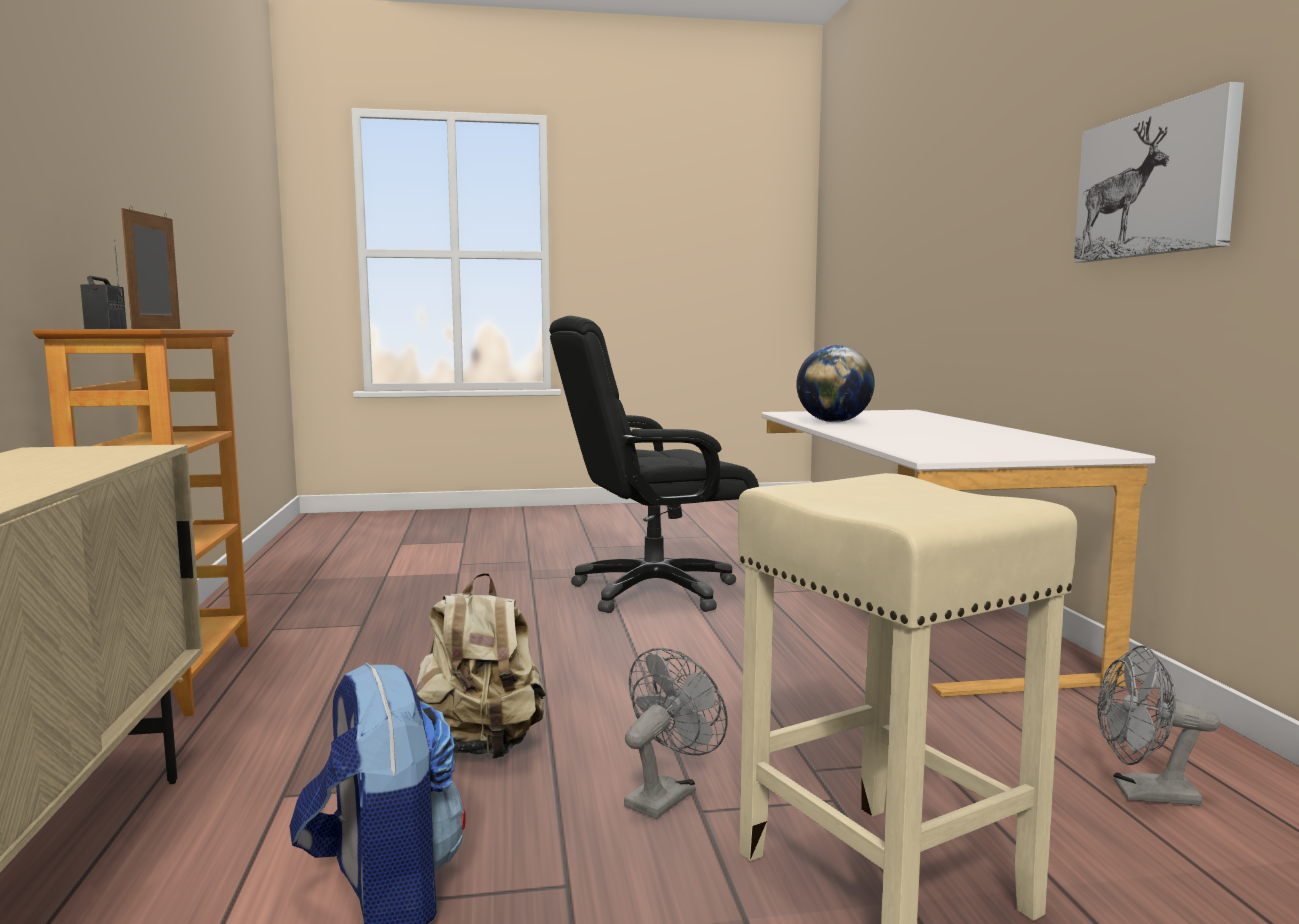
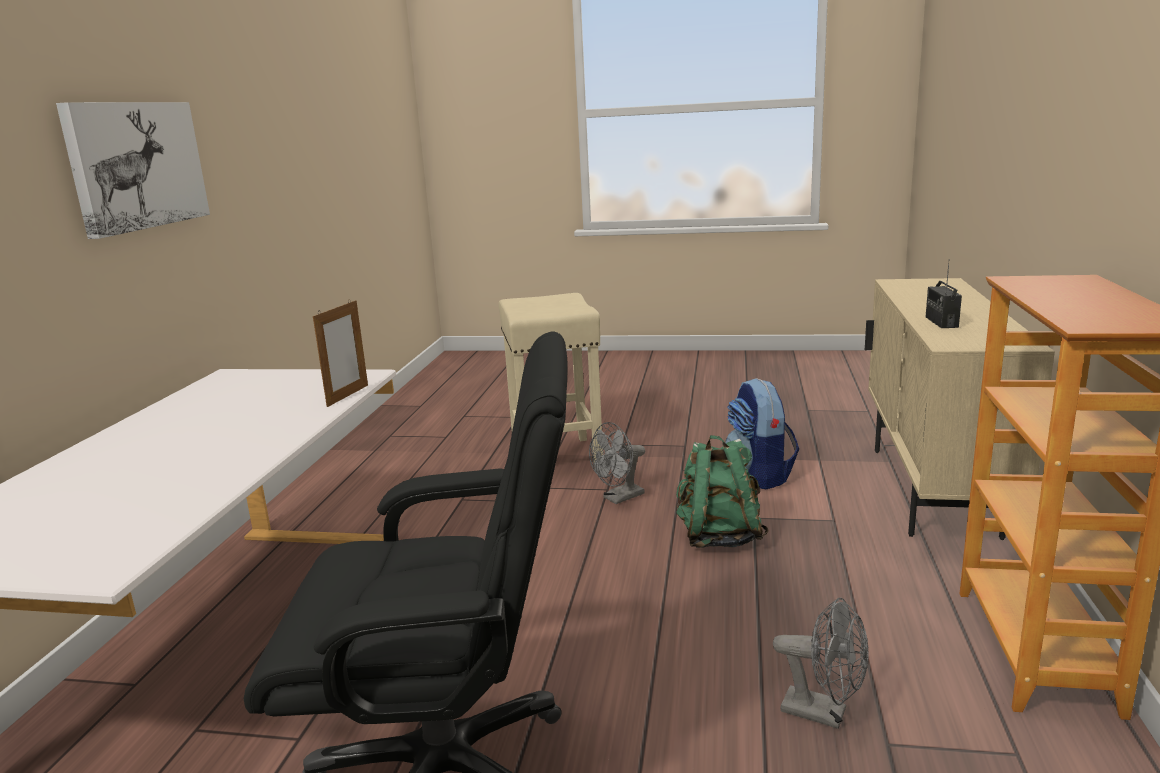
camera: 160 degrees left, 10 degrees up
(106, 329) = (1094, 290): radio -> radio (941, 322)
(157, 329) = (1031, 288): picture frame -> picture frame (348, 395)
(481, 747) = (718, 537): beige backpack -> green backpack
(833, 422) = (194, 486): globe -> none
(1143, 794) = (395, 475): grey fan -> grey fan (824, 713)

